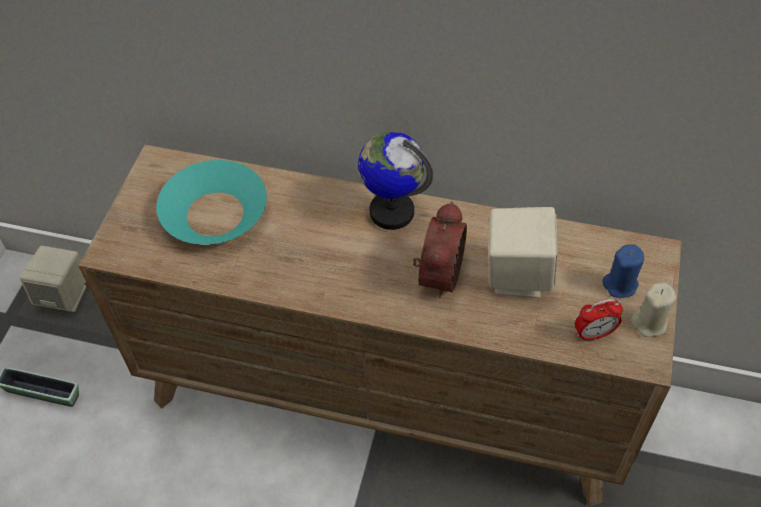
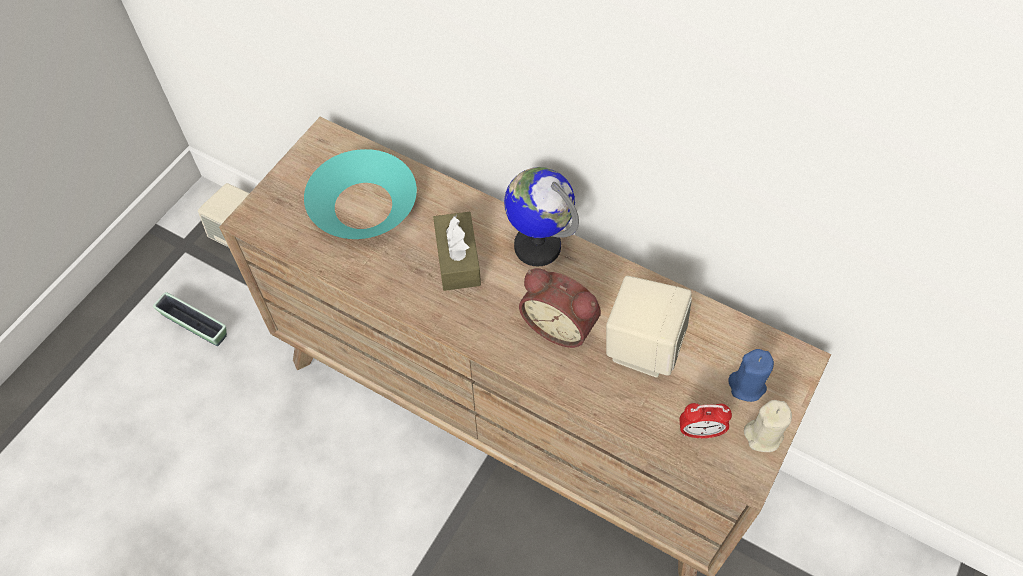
camera: 15 degrees right, 5 degrees up
(321, 240) = (457, 259): none -> brown tissue box
(437, 274) = (560, 324): alarm clock -> alarm clock turned 90 degrees clockwise

